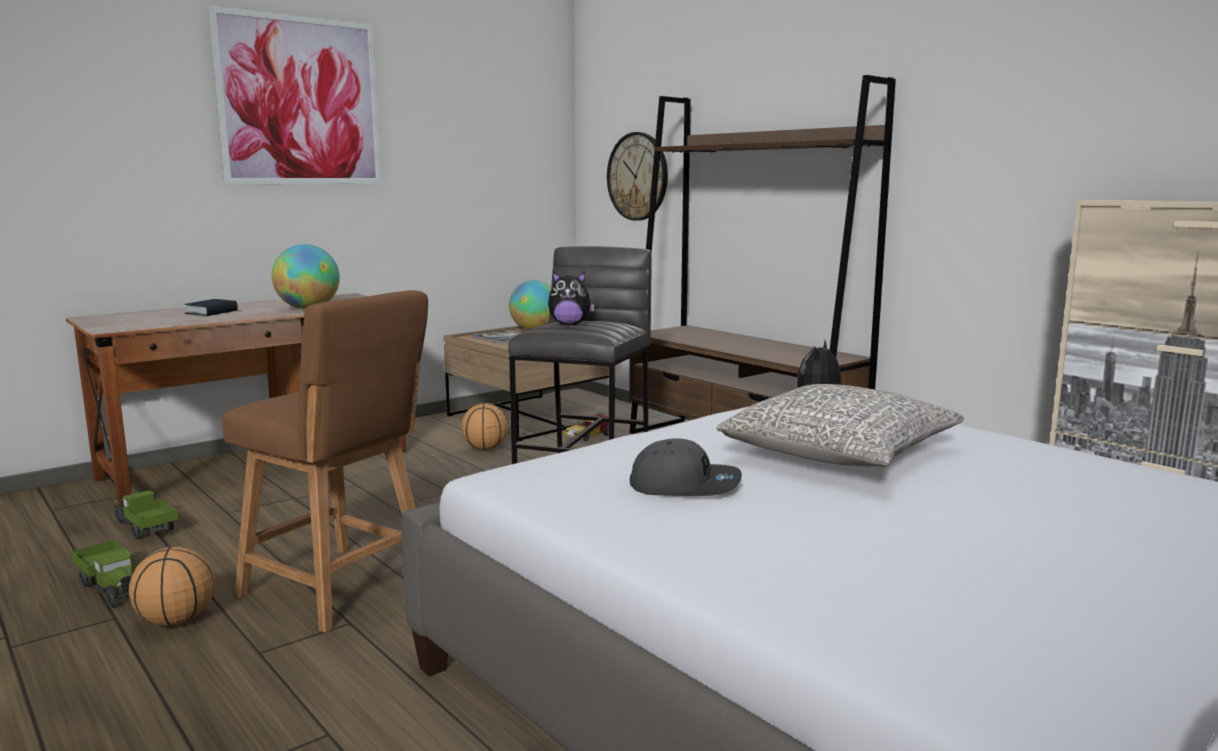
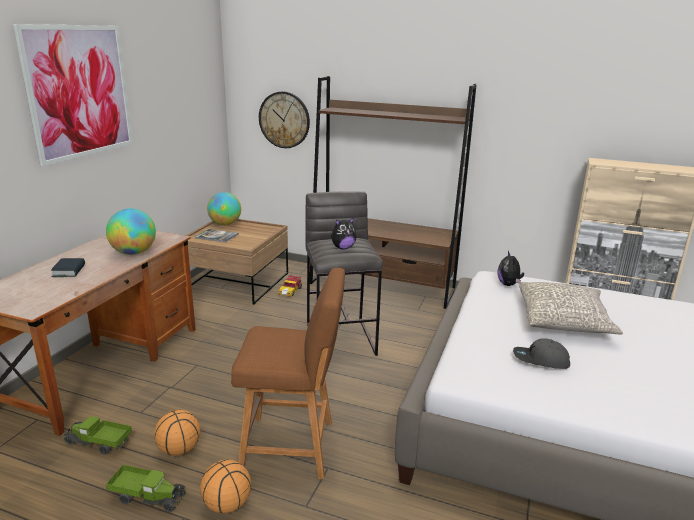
camera: 30 degrees left, 10 degrees up
(485, 448) = (241, 315): basketball -> basketball (179, 449)
(685, 485) = (540, 360): grey cap -> grey cap turned 150 degrees counterclockwise

